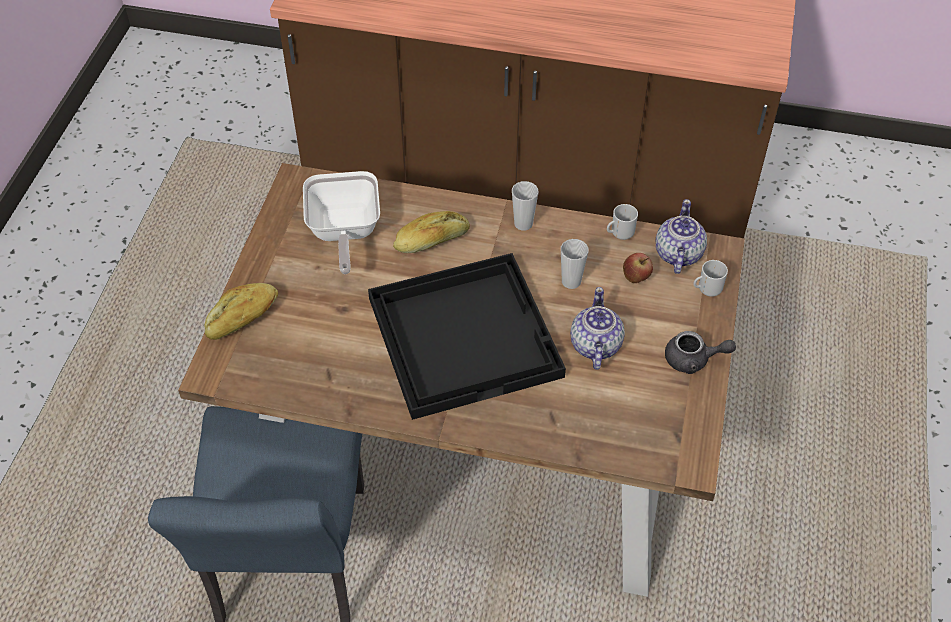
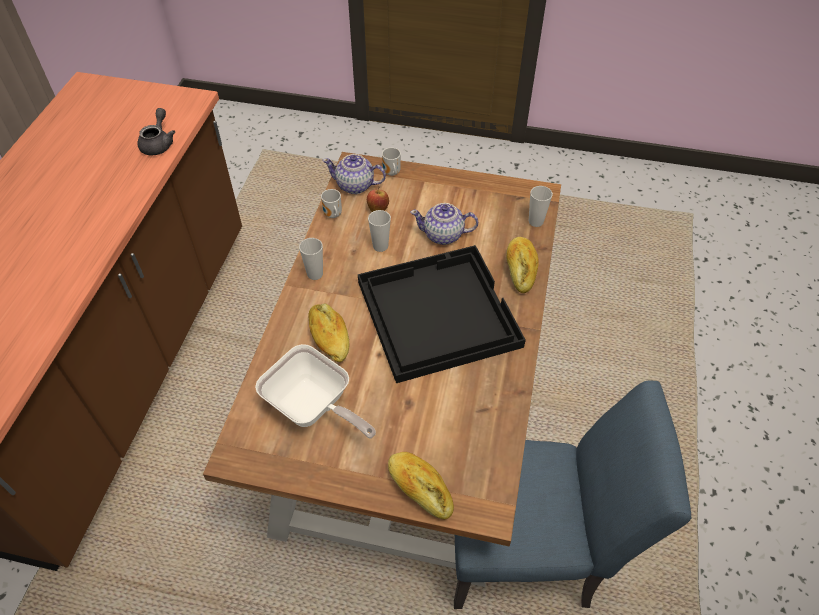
camera: 90 degrees left, 0 degrees up
(343, 233) = (313, 408): frying pan -> frying pan turned 45 degrees clockwise
(538, 426) = (520, 269): none -> bread
(629, 452) = (536, 221): none -> cup
(693, 360) = (454, 185): grey teapot -> grey teapot (159, 143)

